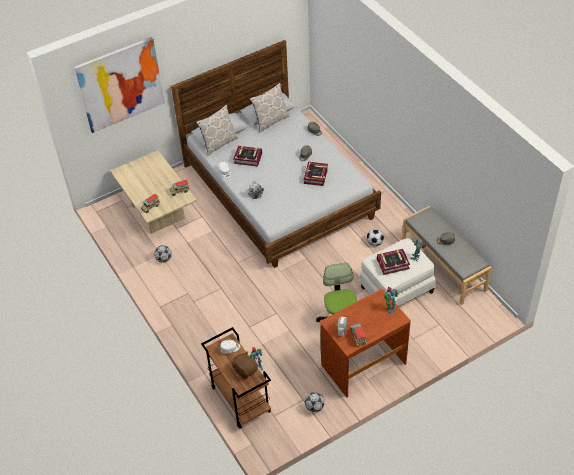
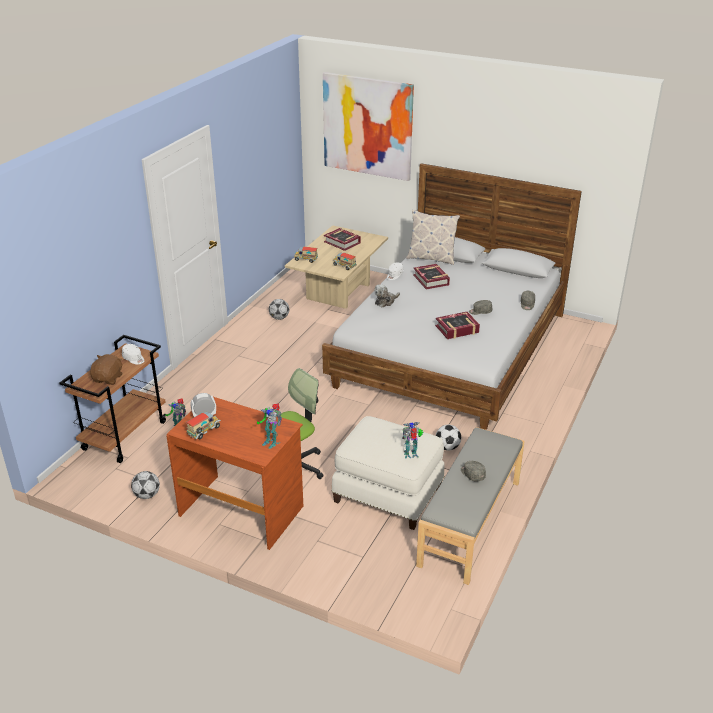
camera: 55 degrees right, 15 degrees down
(270, 121) = (505, 274): pillow -> none
(392, 263) = (380, 438): book -> book (342, 242)

